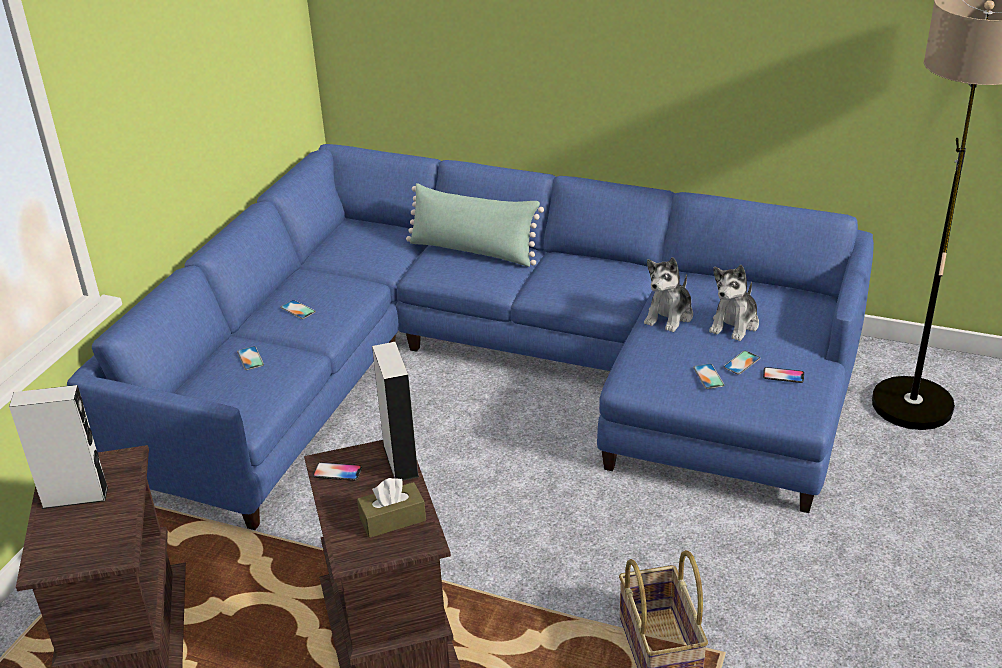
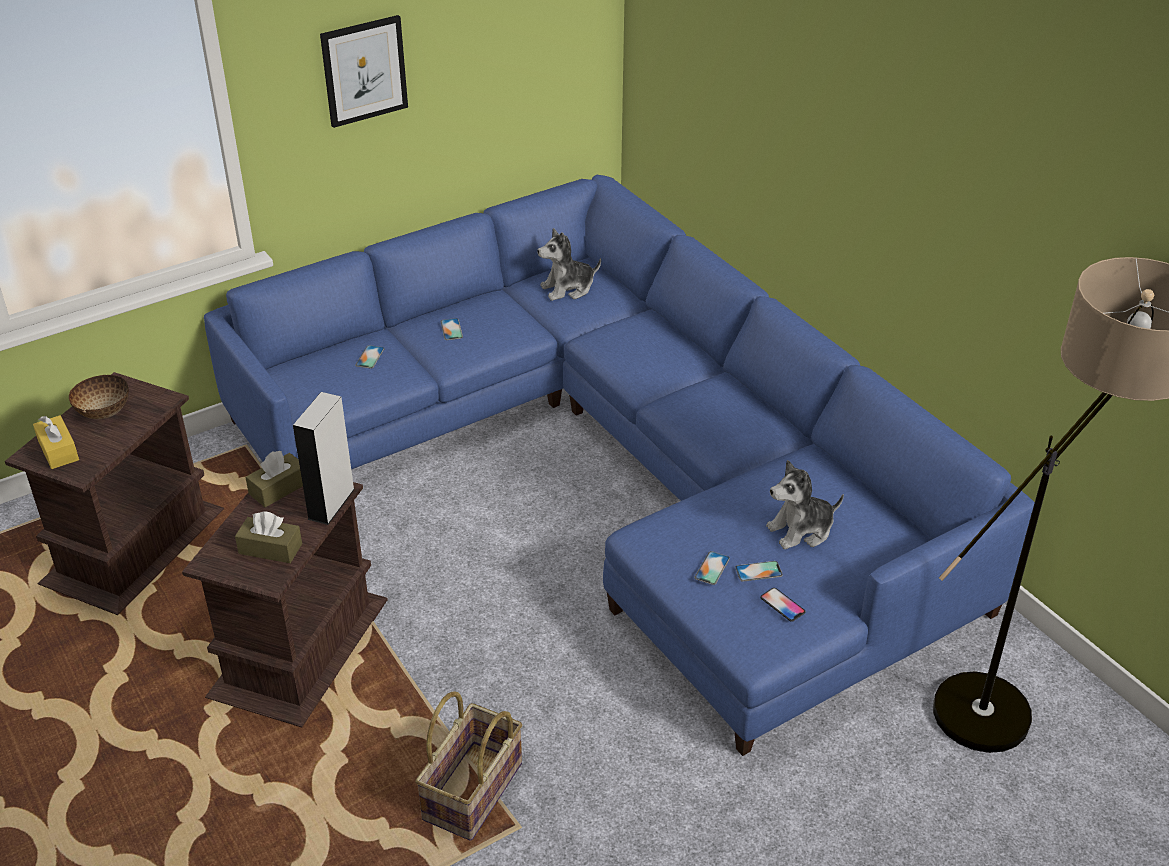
camera: 35 degrees right, 5 degrees up
(67, 549) = (58, 450): none -> yellow tissue box
(75, 496) = (104, 412): grey speaker -> bowl
(151, 79) = (364, 70): none -> picture
(337, 472) = (279, 488): phone -> brown tissue box
(473, 251) = (657, 339): green pillow -> none
(669, 316) = (754, 491): plush toy -> plush toy (568, 288)

